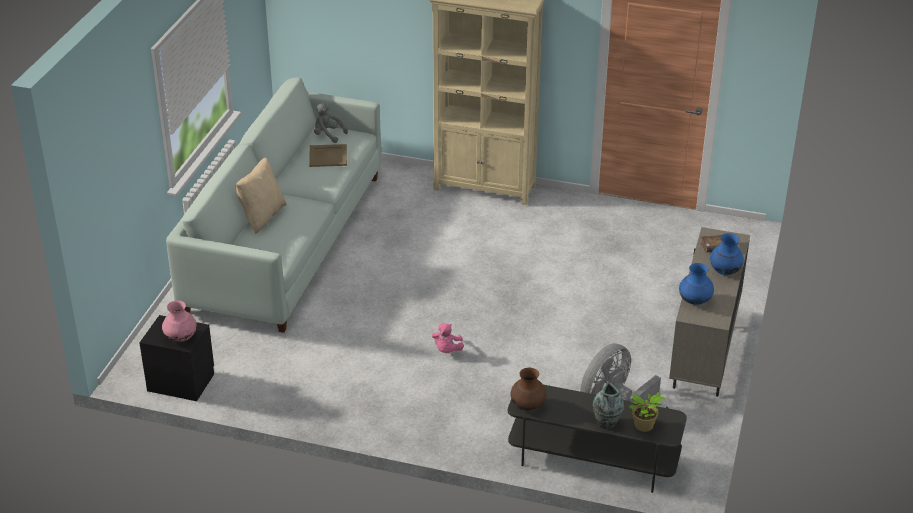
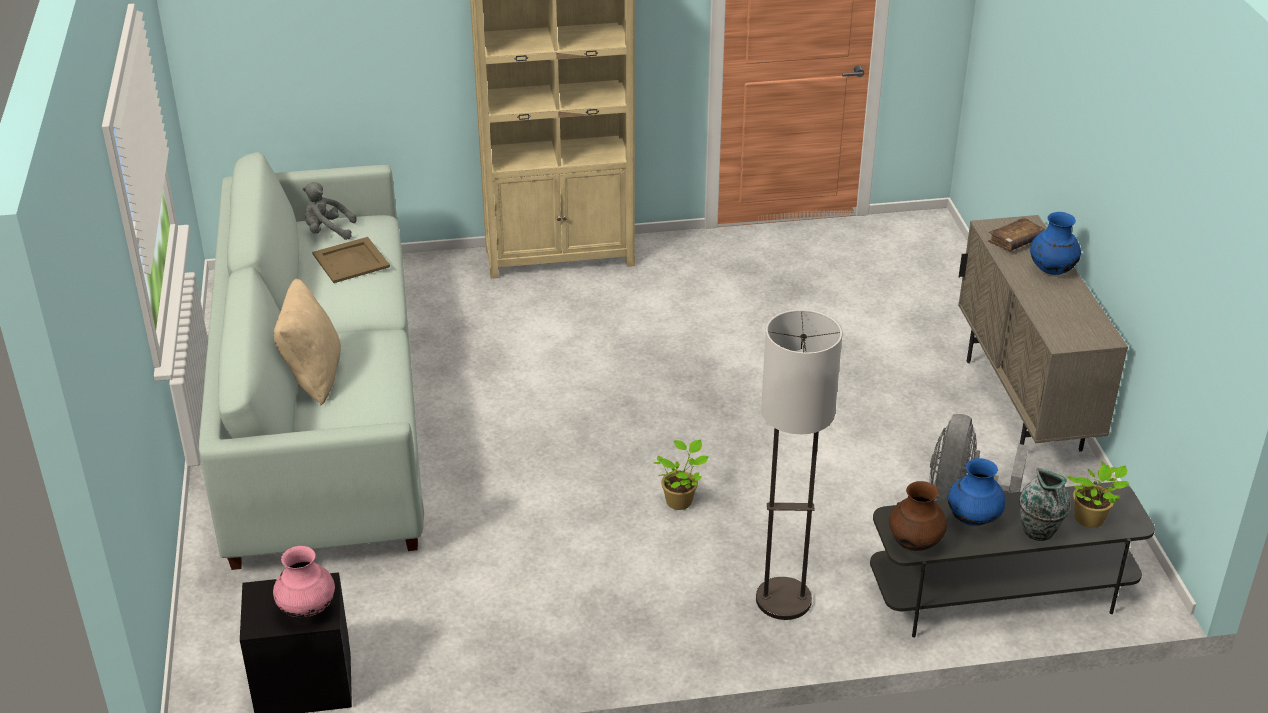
camera: 25 degrees left, 0 degrees up
(447, 350) = (680, 500): pink plush toy -> potted plant
(463, 422) = (783, 600): none -> floor lamp
(695, 301) = (1052, 320): blue vase -> blue vase (973, 519)

